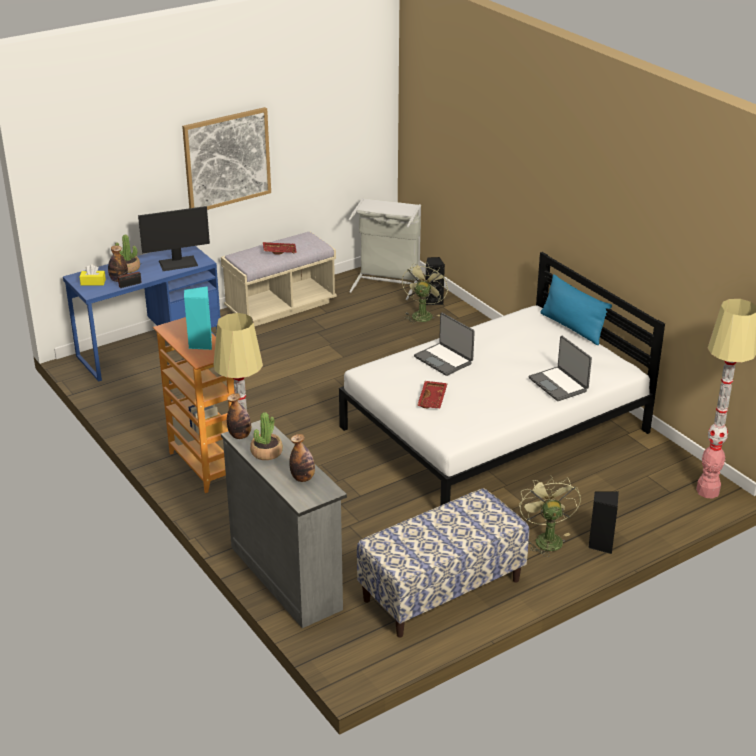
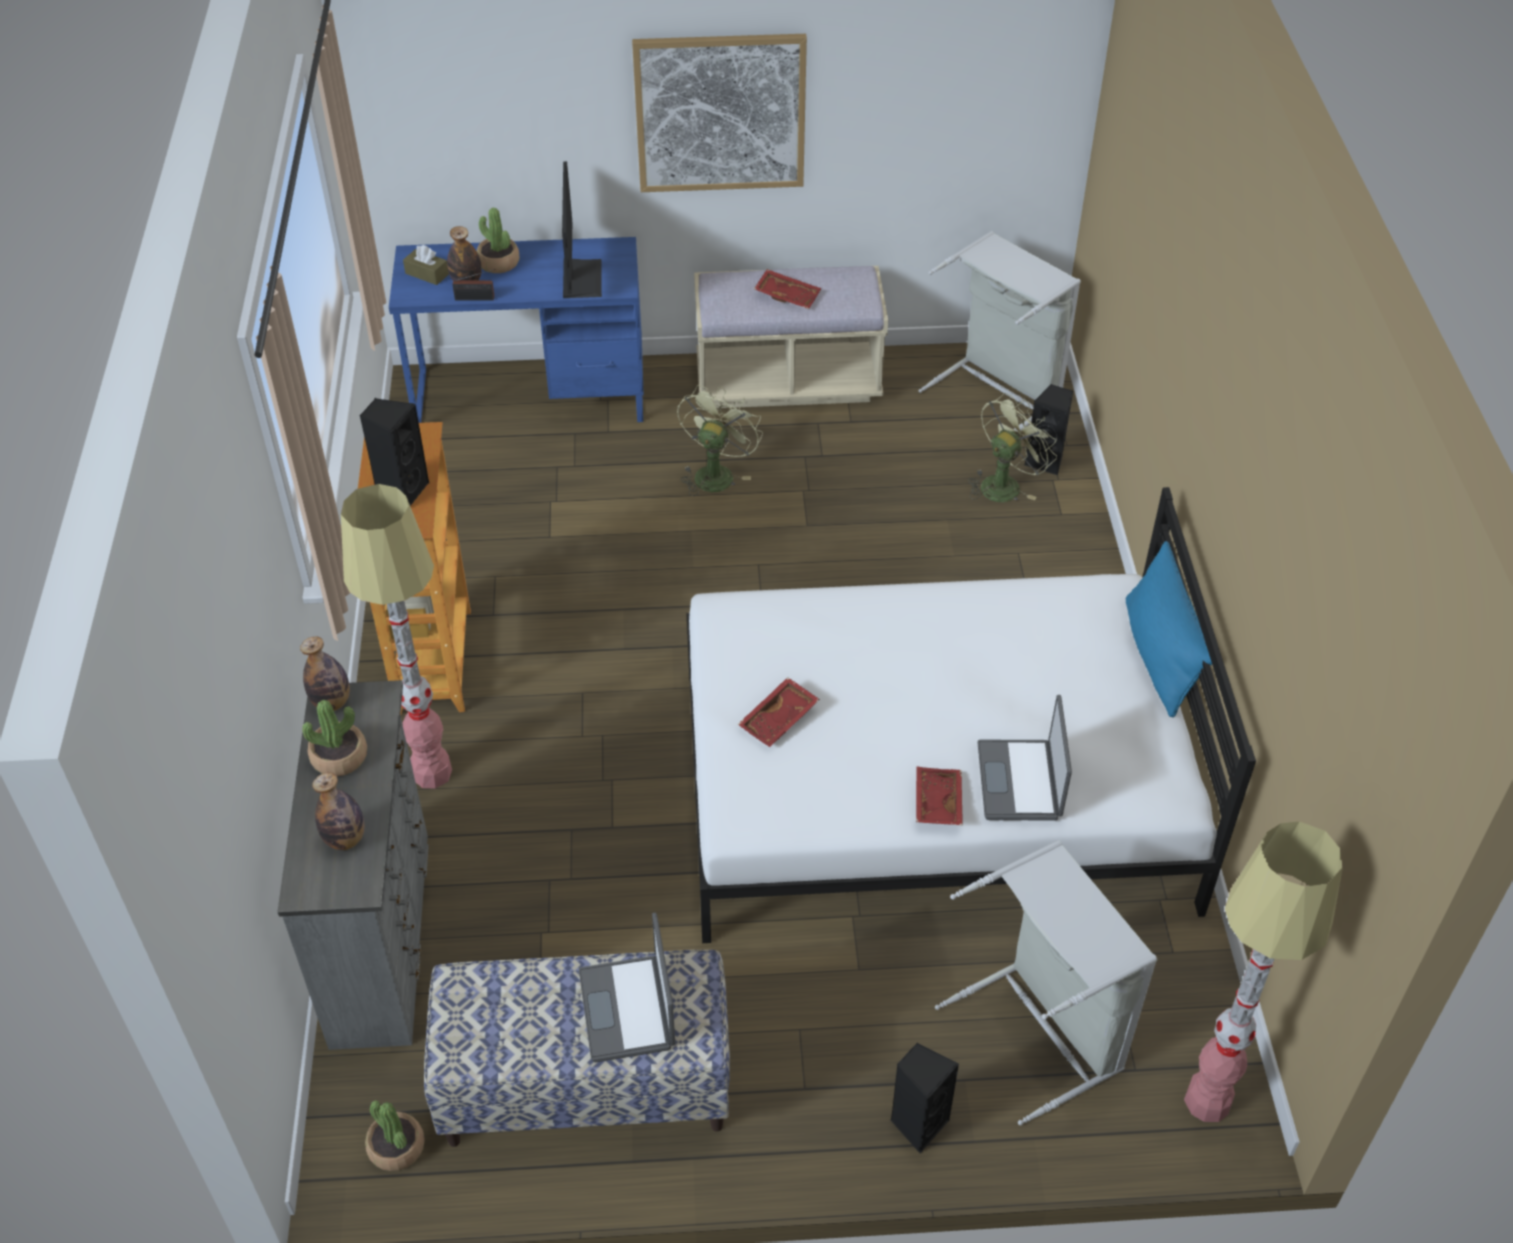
camera: 30 degrees right, 15 degrees up
(93, 282) = (427, 274): yellow tissue box -> brown tissue box
(178, 263) = (580, 278): monitor -> monitor turned 105 degrees counterclockwise
(200, 344) = (401, 491): turquoise speaker -> black speaker
(373, 648) = (396, 1147): none -> potted plant
(444, 360) = (869, 638): laptop -> laptop (629, 1009)
(530, 404) = (936, 802): none -> red tray
(546, 538) = (835, 1062): green fan -> green fan (716, 473)
(622, 494) = (1044, 1030): none -> grey laundry basket

